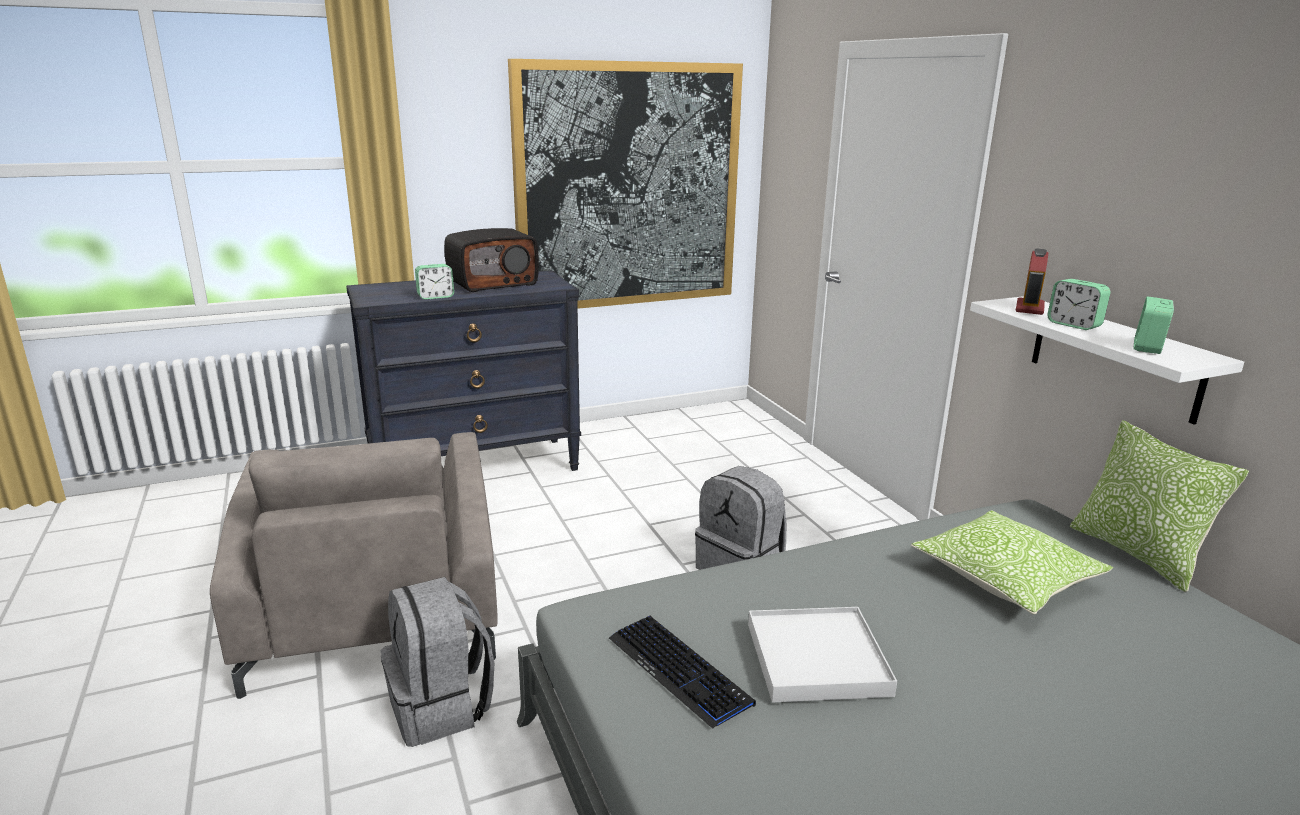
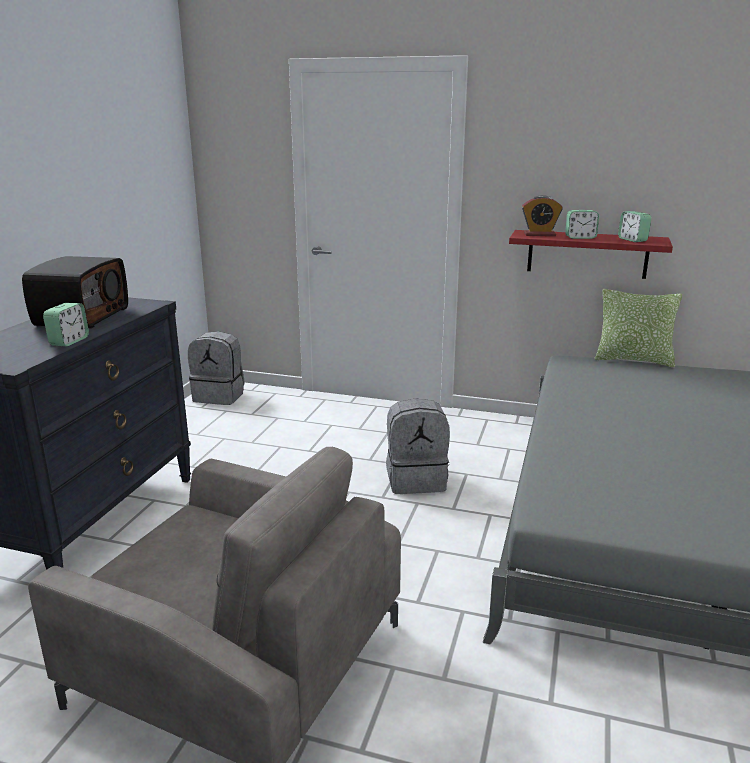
camera: 50 degrees left, 0 degrees up
(441, 707) = (429, 675): grey backpack -> grey backpack (220, 396)
(628, 187) = (117, 200): picture -> none
(679, 671) = (640, 506): keyboard -> none
(817, 659) = (664, 463): white tray -> none
(1005, 578) = (627, 392): pillow -> none
(1029, 308) = (539, 234): alarm clock -> alarm clock turned 60 degrees counterclockwise
(1114, 357) = (587, 254): white shelf -> red shelf

